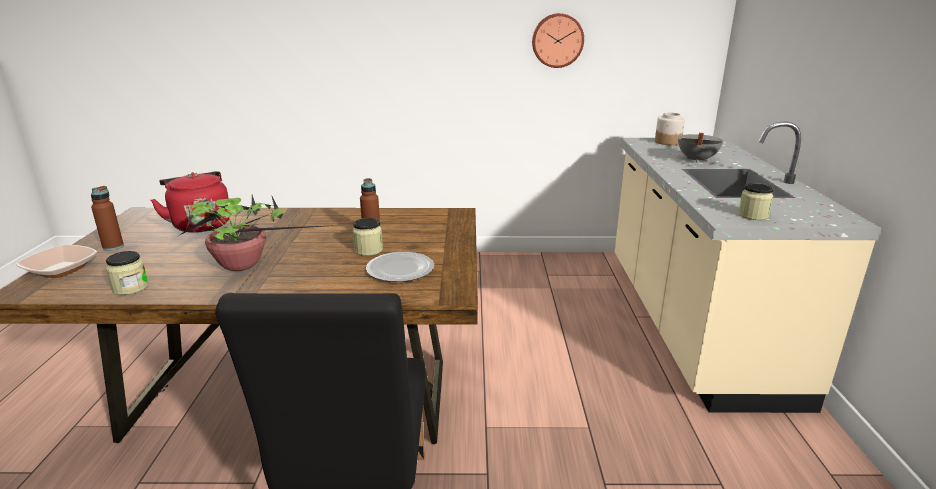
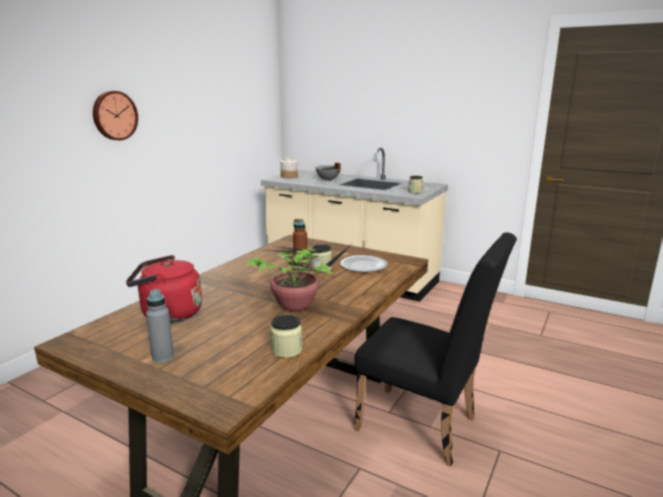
camera: 60 degrees left, 5 degrees down
(61, 270) = (190, 385): bowl -> none
(113, 247) = (163, 357): brown bottle -> grey bottle
(557, 40) = (204, 117): wall clock -> wall clock (114, 115)

